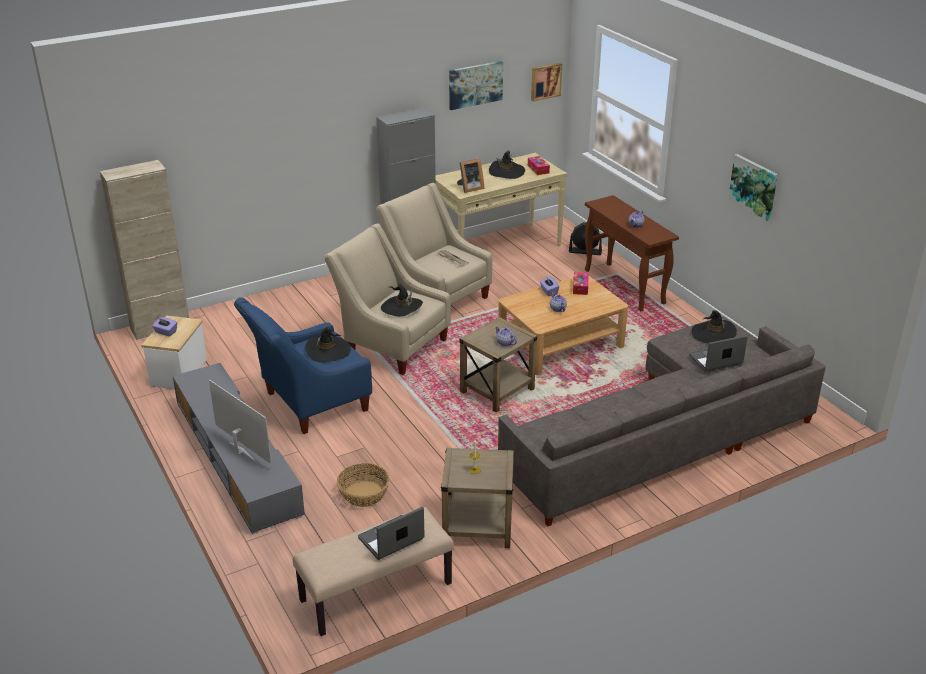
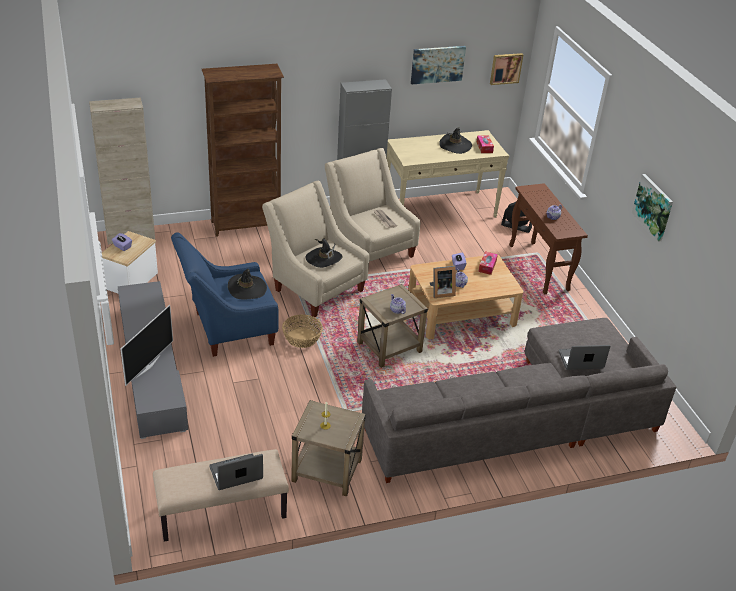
camera: 10 degrees right, 5 degrees up
(240, 451) = (147, 366): television -> television turned 60 degrees clockwise
(290, 296) = (246, 225): none -> brown bookcase
(363, 494) = (242, 421): basket -> basket (301, 338)
(469, 188) = (416, 156): picture frame -> picture frame (441, 292)
(713, 334) = (589, 334): black hat -> none

